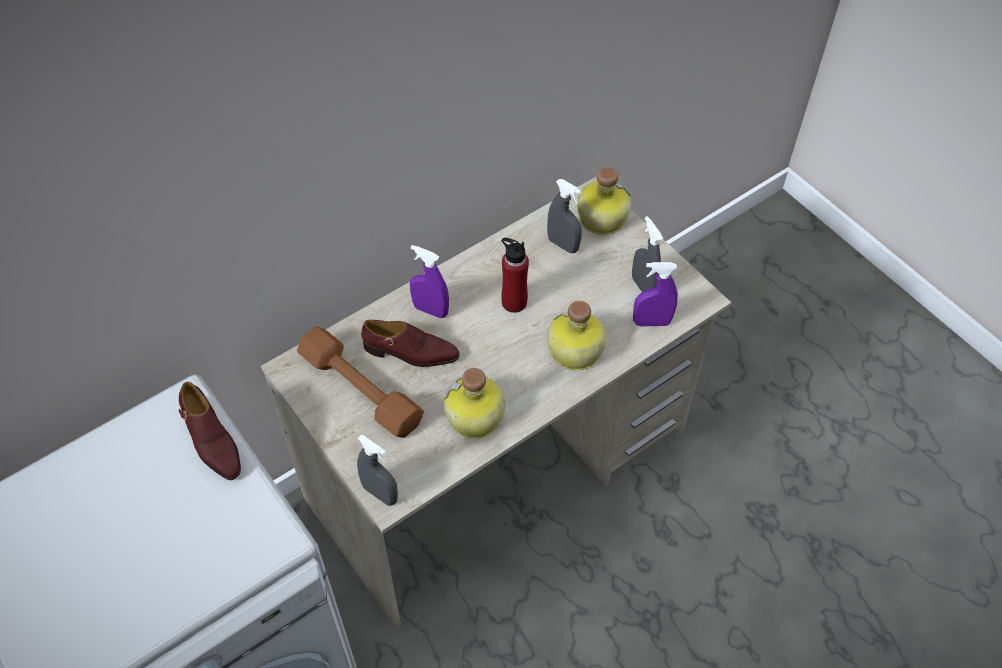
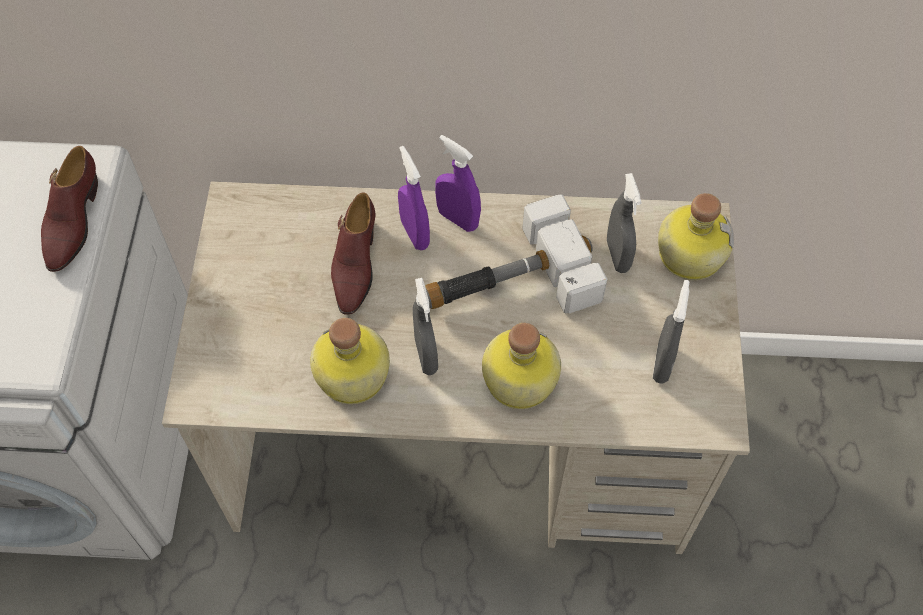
camera: 40 degrees right, 5 degrees up
(360, 389) = (273, 268): brown dumbbell -> none
(380, 493) = (193, 385): grey spray bottle -> grey spray bottle (426, 355)
(411, 353) = (354, 265): brown shoe -> brown shoe turned 45 degrees clockwise
(514, 302) = (506, 283): red bottle -> hammer
(651, 322) = (633, 408): purple spray bottle -> purple spray bottle (457, 219)

